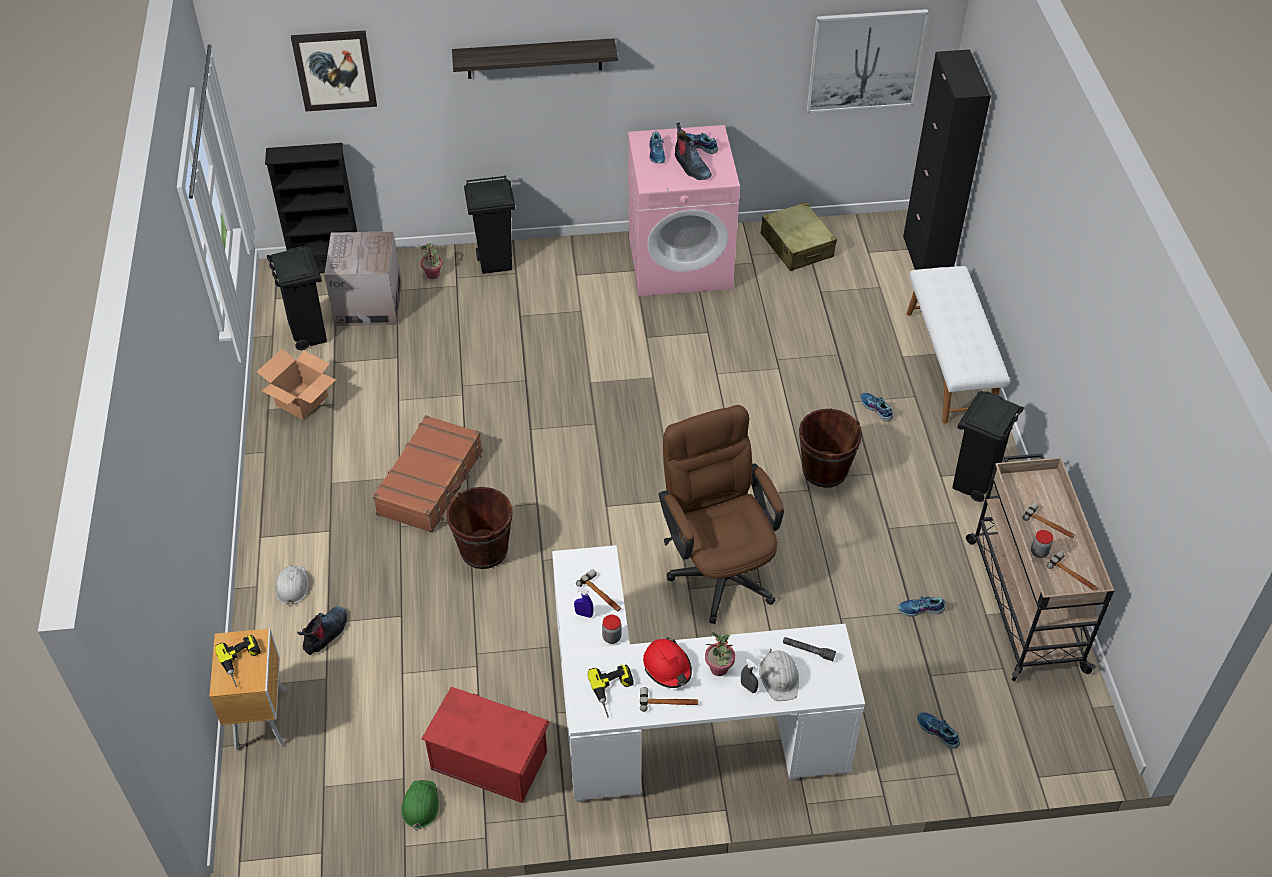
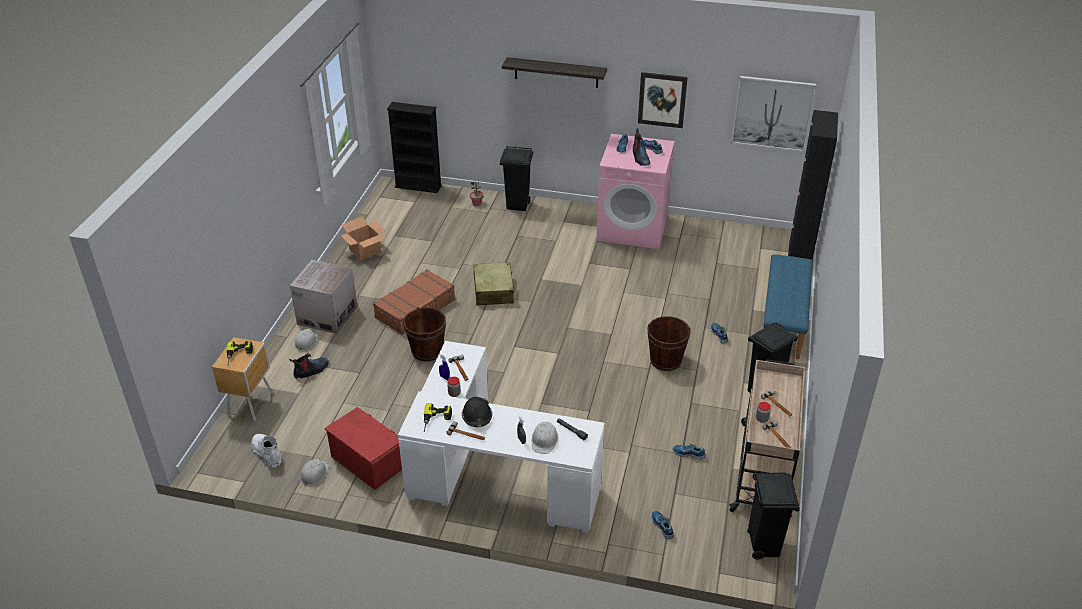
camera: 20 degrees right, 10 degrees down
(309, 335) = (388, 219): black trash can -> black trash can (763, 545)
(332, 795) = (267, 454): none -> white boot
(334, 70) = (436, 58): picture -> picture (662, 99)
(368, 304) = (431, 210): cardboard box -> cardboard box (327, 315)
(420, 805) = (314, 474): green hard hat -> white hard hat
(667, 667) = (477, 416): red hard hat -> black hard hat
(718, 567) = (567, 396): brown office chair -> none
(719, 668) = (509, 425): potted plant -> none
(797, 246) = (714, 235): beige suitcase -> beige suitcase (493, 291)
(950, 364) = (784, 321): white bench -> blue bench

